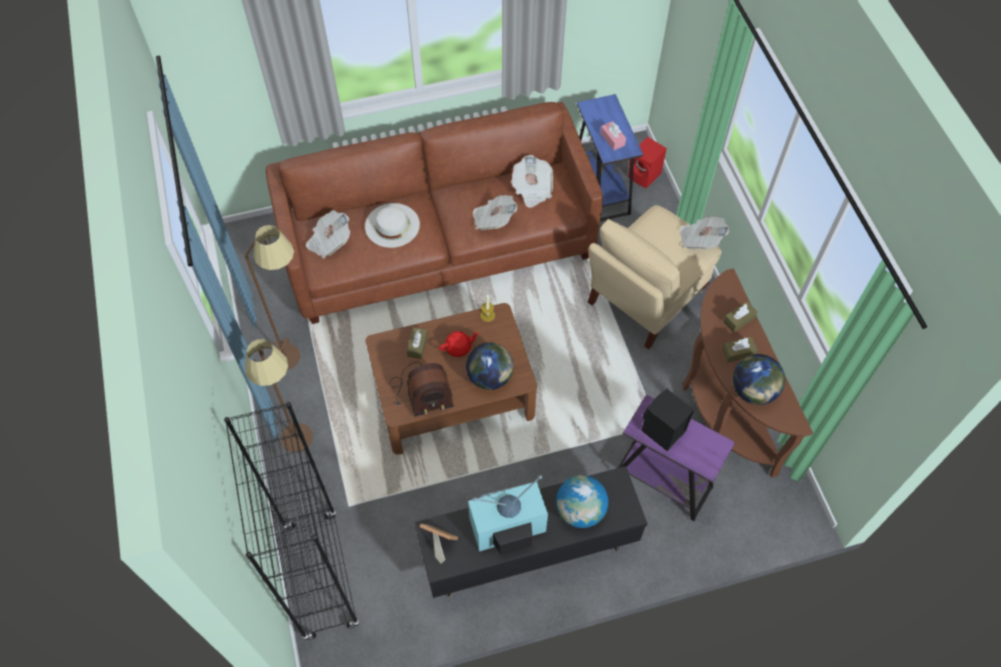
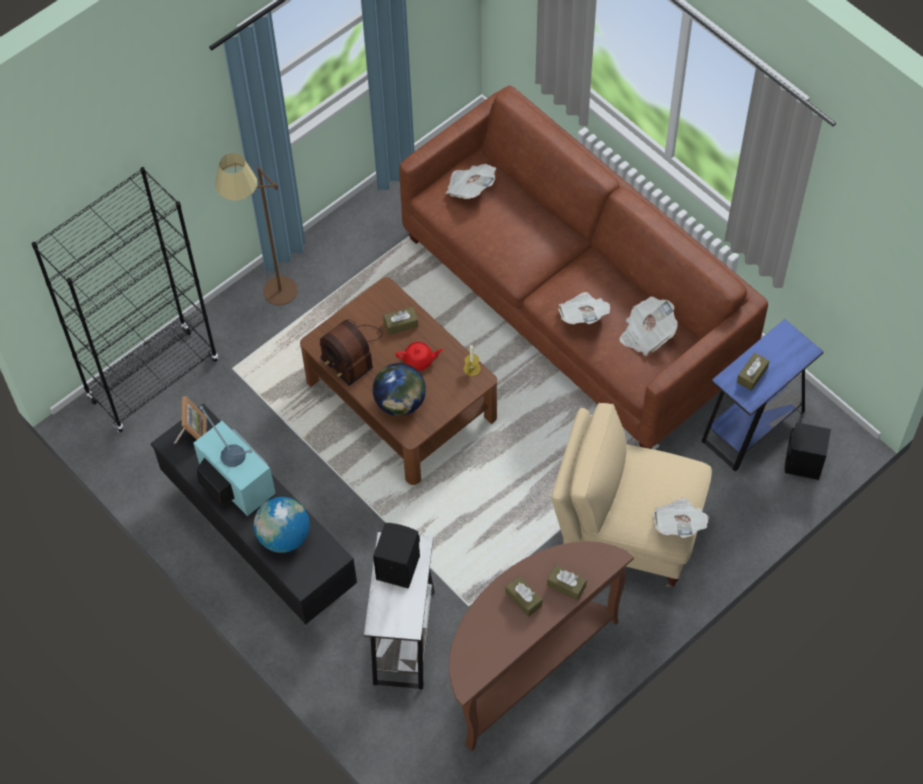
camera: 65 degrees right, 0 degrees up
(299, 357) = (366, 247): brown floor lamp -> none
(392, 225) = (519, 230): white hat -> none
(459, 347) = (419, 360): red teapot -> red teapot turned 45 degrees counterclockwise
(612, 139) = (752, 375): pink tissue box -> brown tissue box
(645, 176) = (803, 464): red speaker -> black speaker
(662, 481) = (404, 637): purple side table -> white side table
(753, 391) = (483, 630): globe -> none

